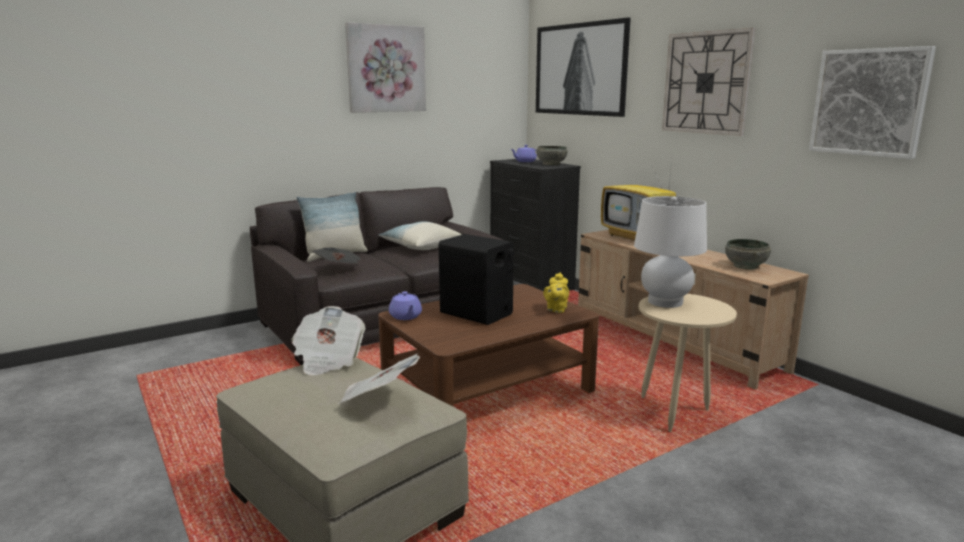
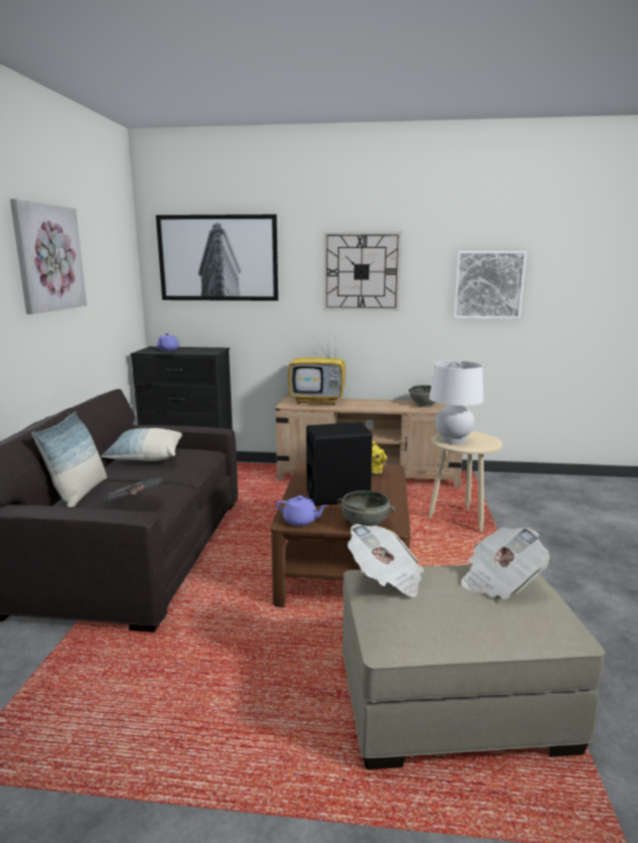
camera: 50 degrees left, 0 degrees up
(551, 164) = (201, 349): grey bowl -> grey bowl (364, 524)

